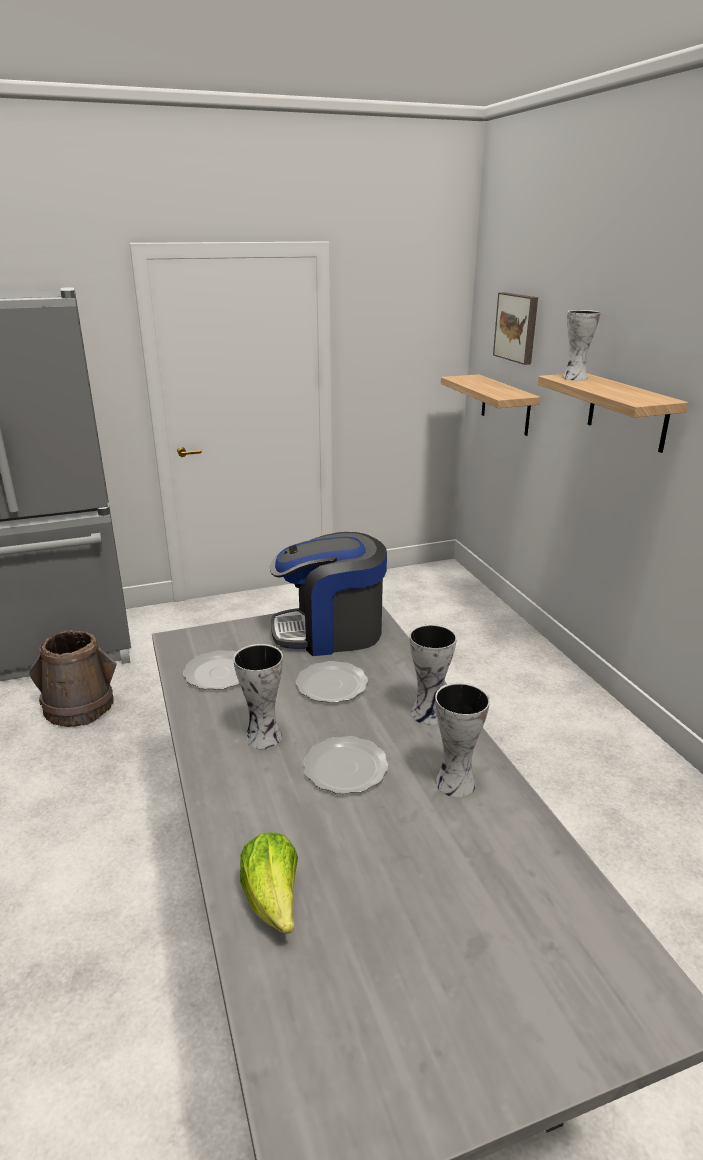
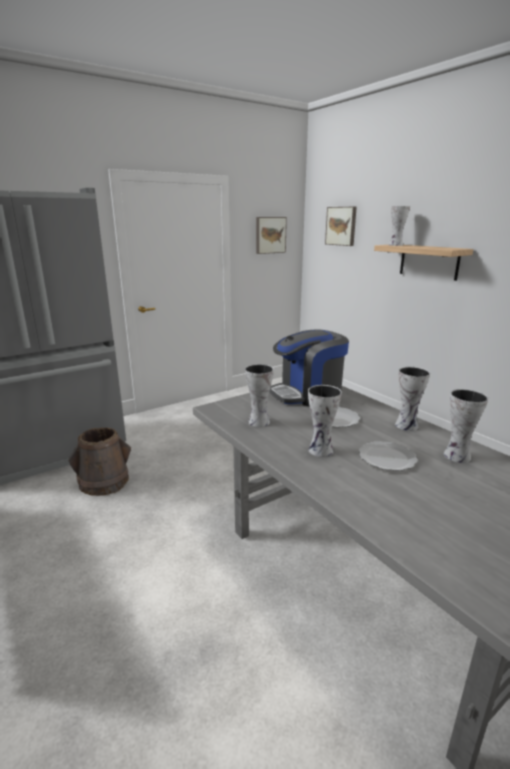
camera: 15 degrees left, 5 degrees down
(218, 672) = (258, 421): plate -> vase
(273, 901) = (416, 534): lettuce -> none
(405, 335) = (270, 235): none -> picture
(505, 405) = (335, 272): shelf -> none

